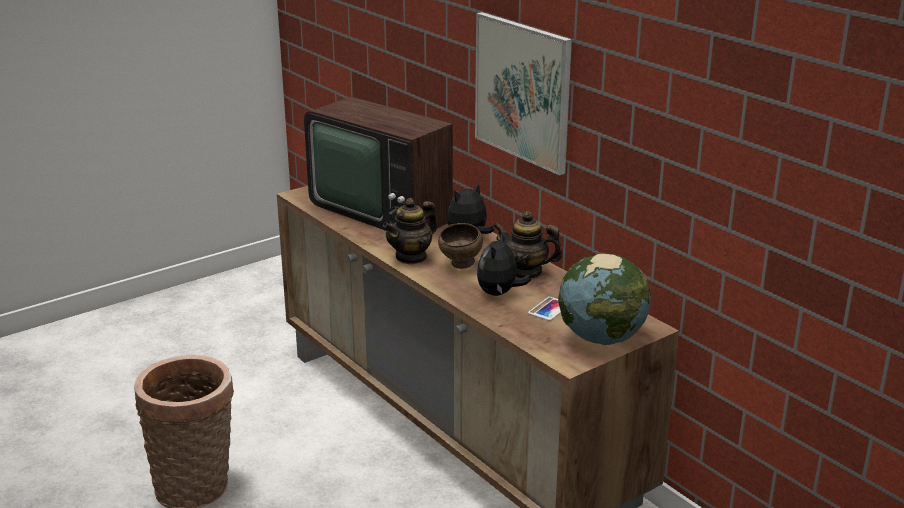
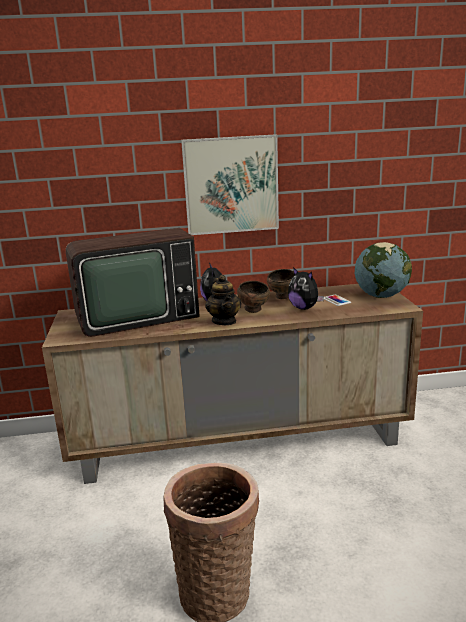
camera: 60 degrees left, 5 degrees down
(526, 272) = (282, 297): teapot -> brown bowl

